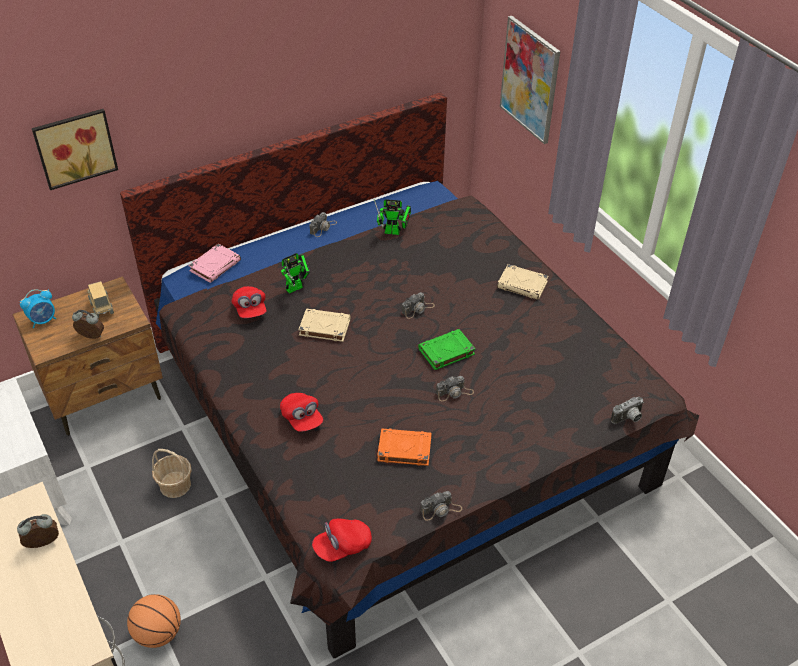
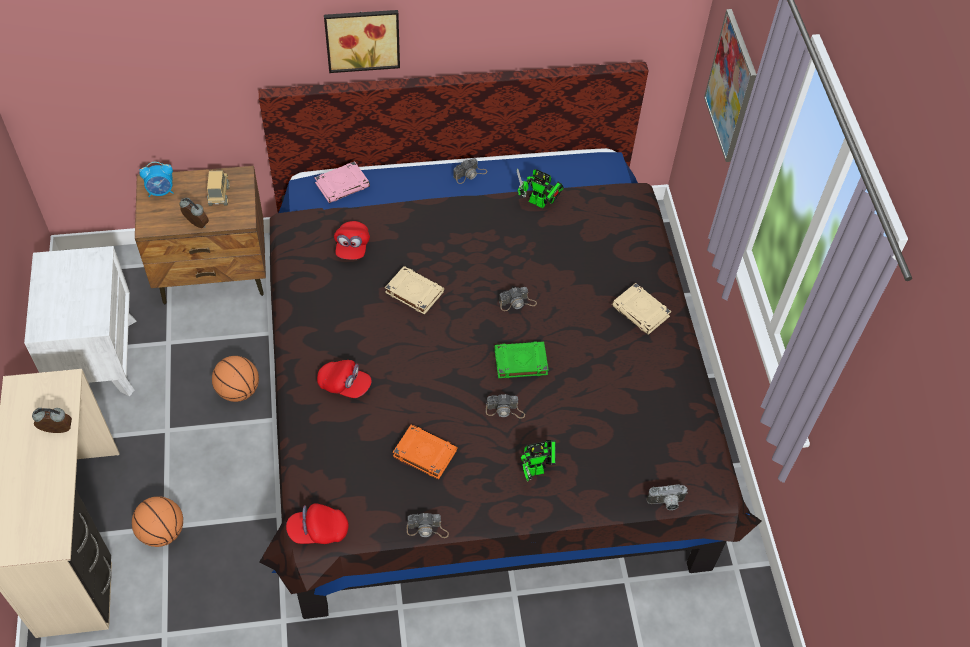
camera: 20 degrees right, 10 degrees up
(74, 147) = (217, 38): picture -> picture (362, 38)
(175, 485) = (238, 390): basket -> basketball
(296, 287) = (409, 236): toy robot -> toy robot (537, 470)
(302, 419) = (344, 385): red cap -> red cap turned 60 degrees counterclockwise

